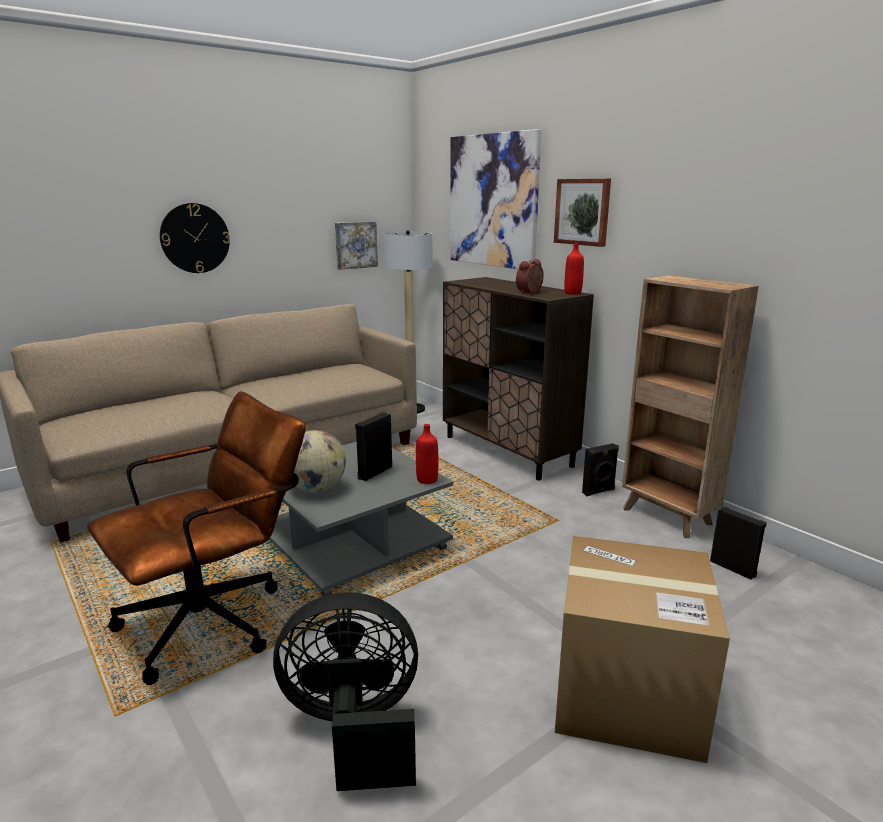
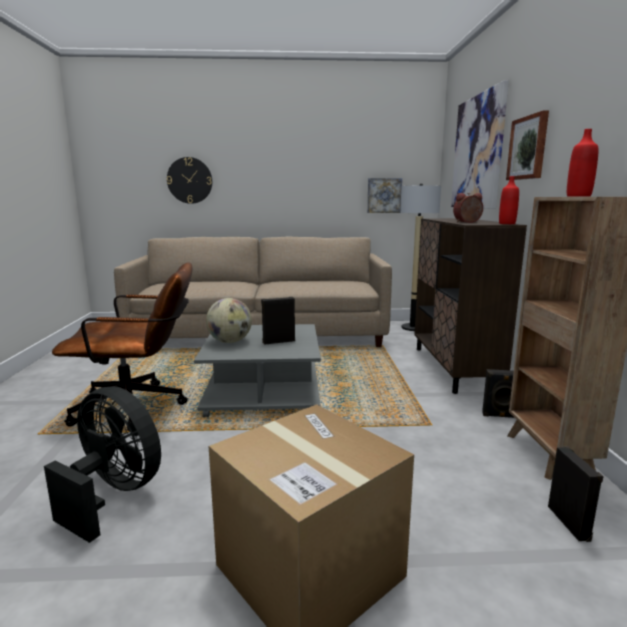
camera: 35 degrees right, 5 degrees down
(195, 238) = (265, 185): wall clock -> wall clock (189, 180)
(427, 480) = (303, 353): red bottle -> red bottle (578, 196)

